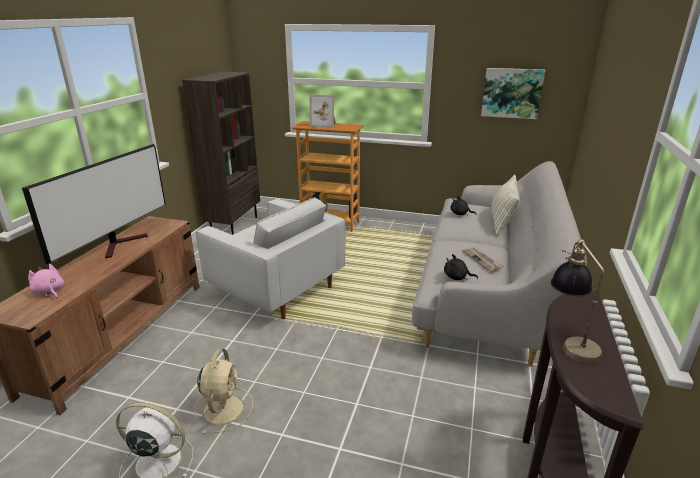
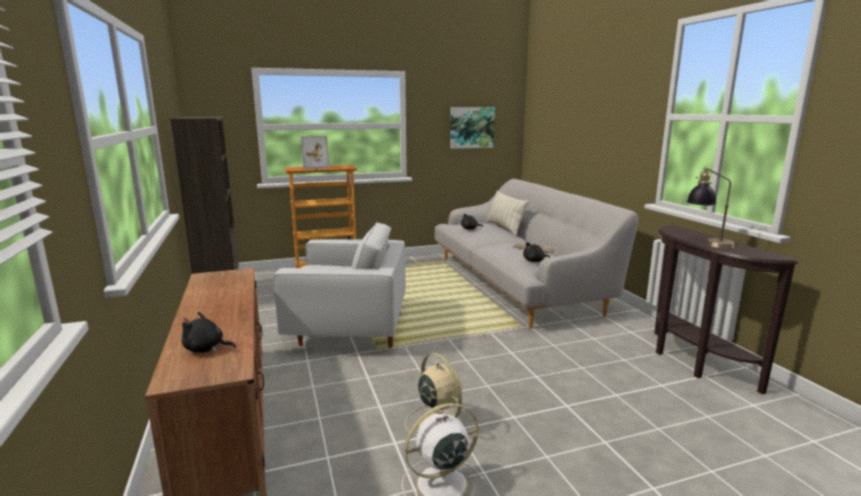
camera: 35 degrees left, 10 degrees down
(49, 292) = (206, 349): pink plush toy -> black plush toy
(121, 244) = (210, 297): television -> none

